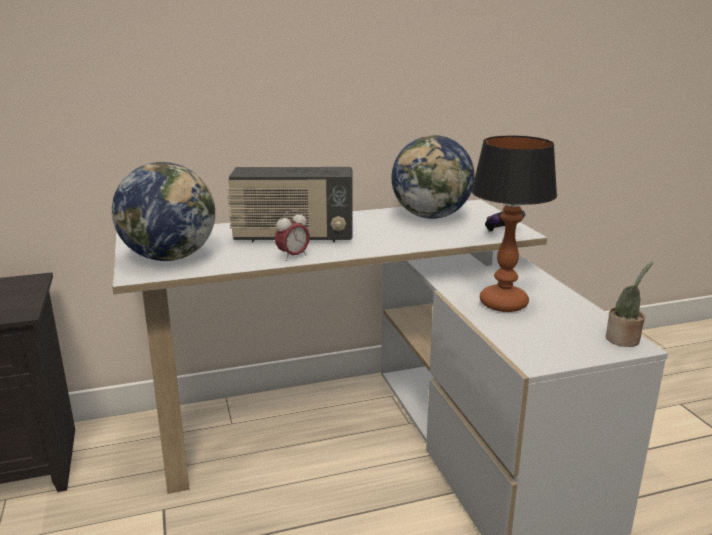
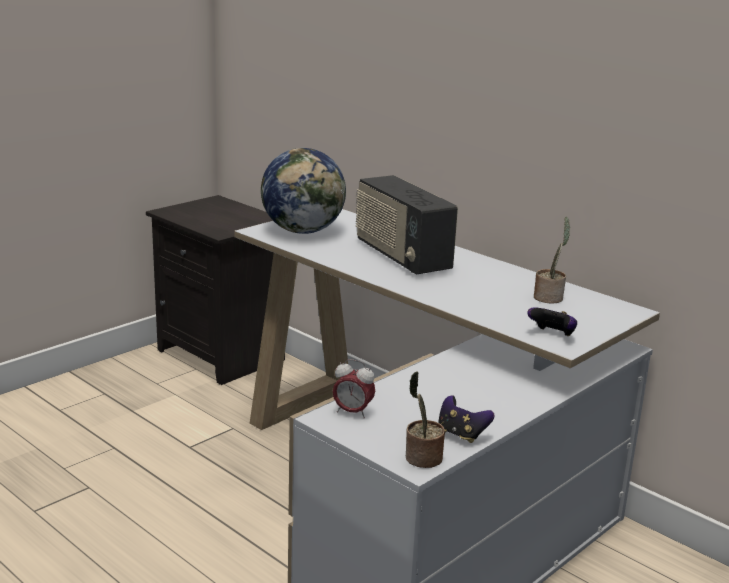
camera: 60 degrees right, 0 degrees up
(293, 256) = (356, 265): alarm clock -> alarm clock (352, 412)
(431, 216) = (549, 297): globe -> potted plant
(504, 304) = (440, 389): table lamp -> none
(586, 316) = (461, 434): none -> game controller

